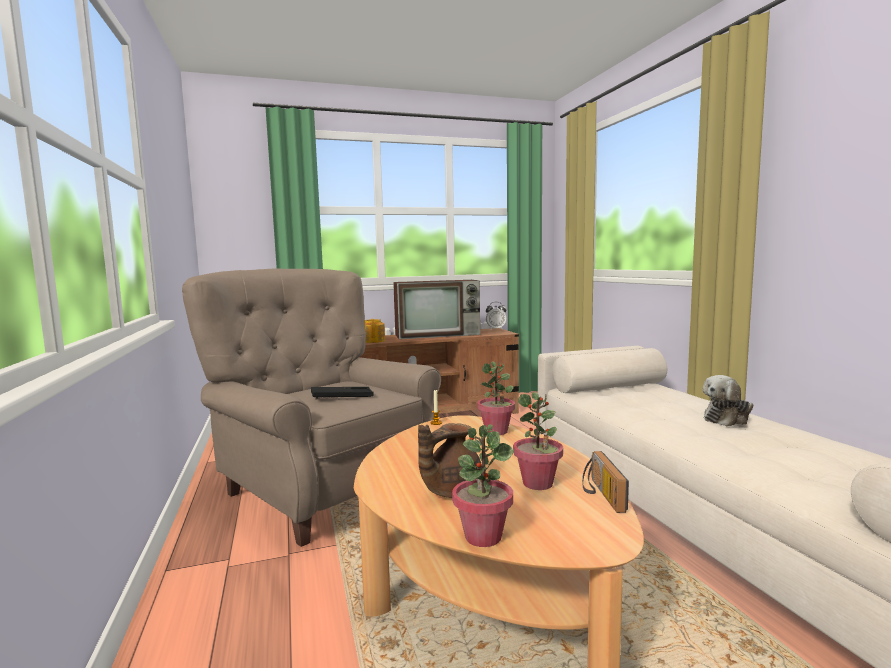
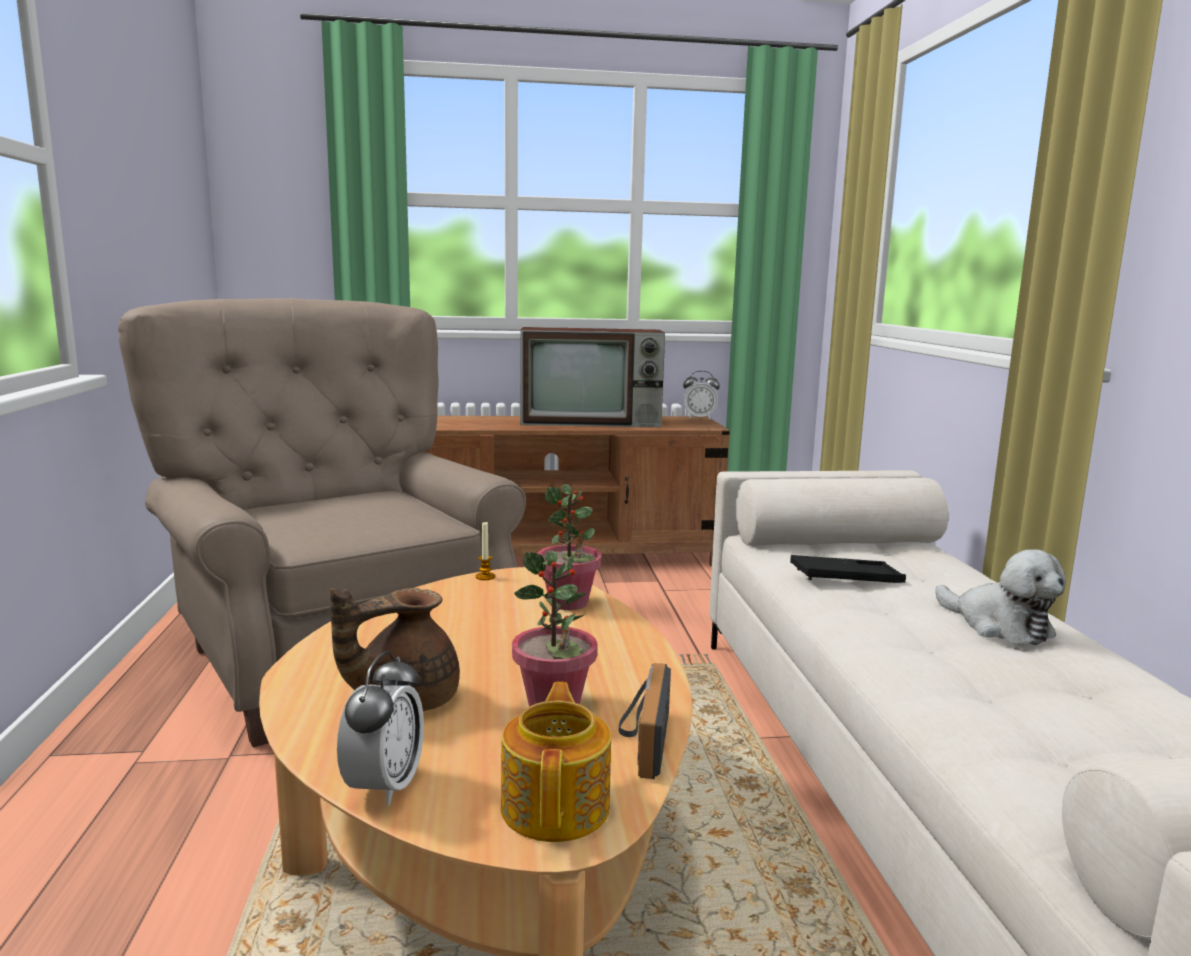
camera: 10 degrees right, 5 degrees up
(342, 397) = (351, 518): black tray -> black tray (846, 578)
(373, 341) = (477, 425): teapot -> teapot (557, 806)
(483, 536) = (384, 786): potted plant -> alarm clock
(728, 418) = (999, 626): plush toy -> plush toy turned 105 degrees counterclockwise

